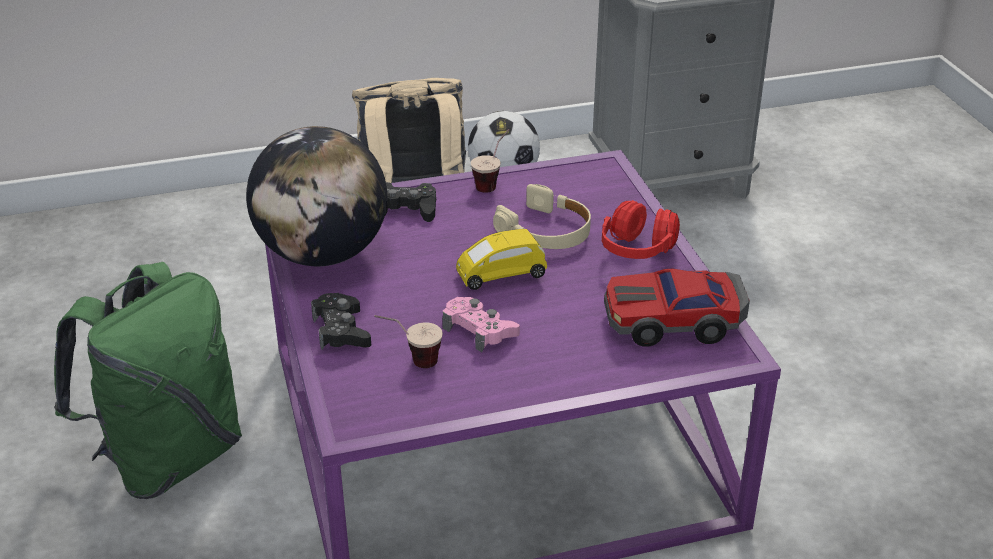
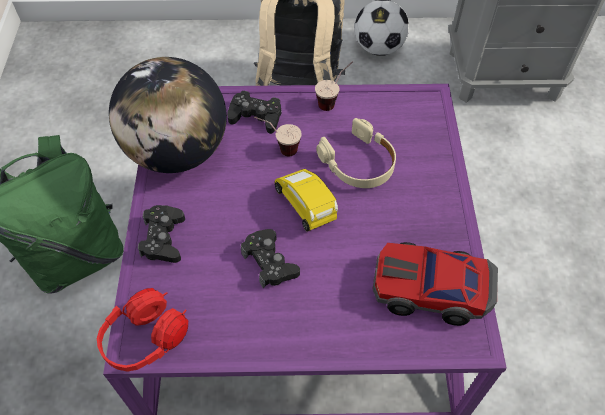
camera: 15 degrees right, 20 degrees up
(410, 362) = (204, 285): cup -> cup (278, 148)
(479, 330) = (270, 262): pink game controller -> black game controller
(501, 276) = (306, 205): yellow toy car -> yellow toy car turned 60 degrees clockwise
(637, 253) = (425, 204): red headphones -> red headphones (147, 339)

